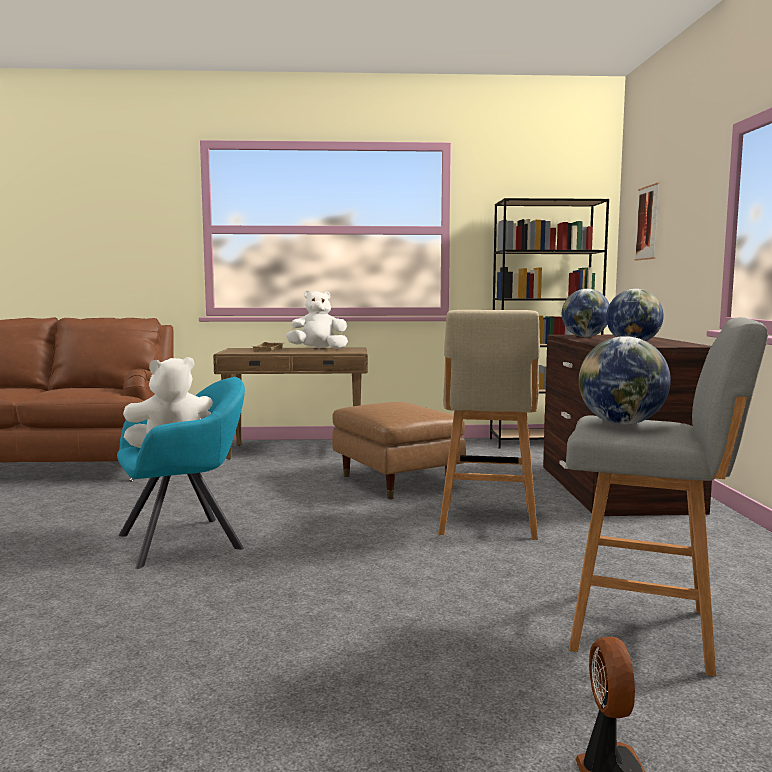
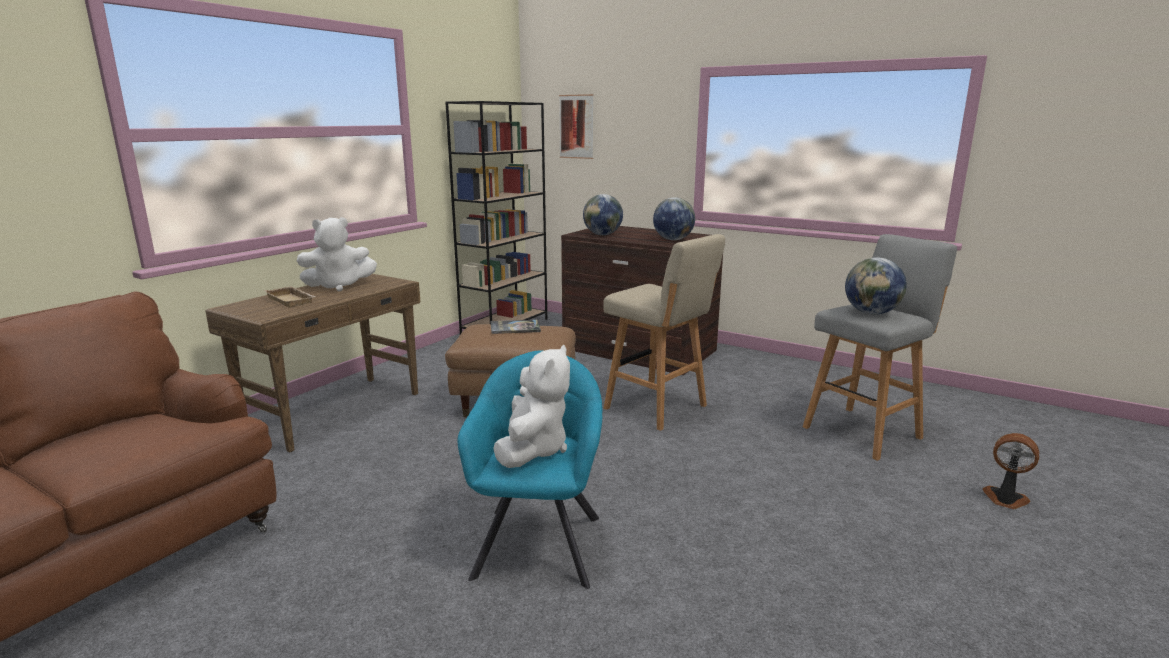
camera: 55 degrees left, 10 degrees up
(318, 349) = (338, 286): white plush toy -> white plush toy turned 135 degrees counterclockwise
(408, 405) = (515, 328): none -> book

